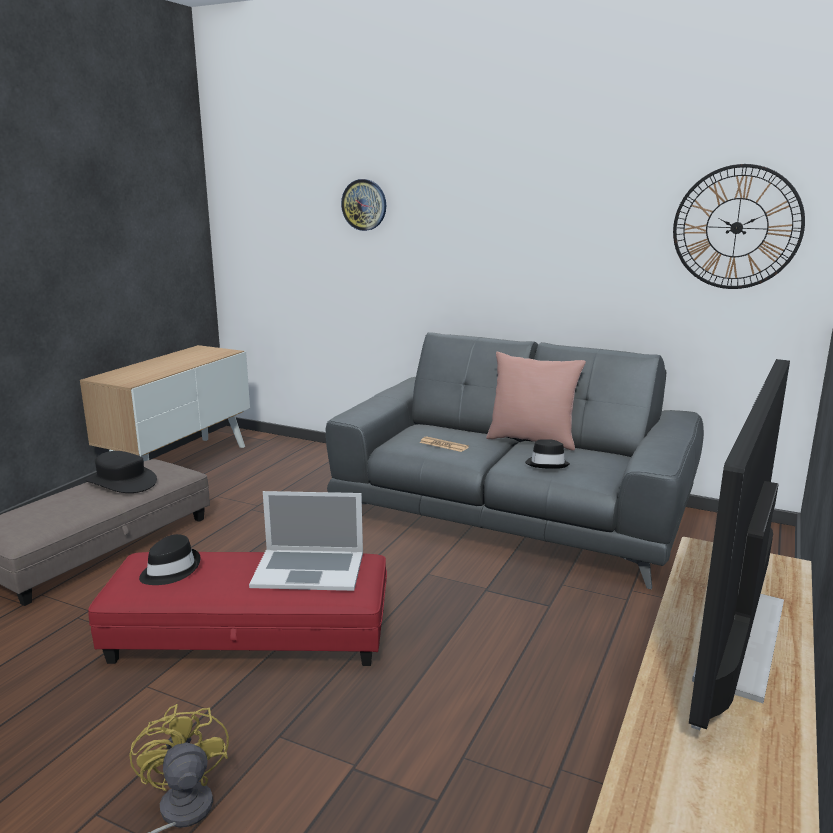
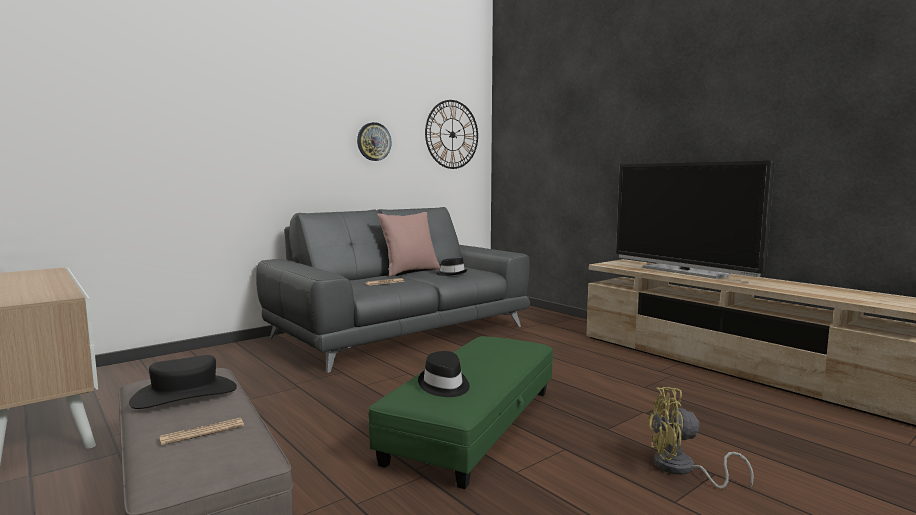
camera: 65 degrees left, 10 degrees down
(52, 510) = (202, 432): none -> newspaper
(250, 635) = (474, 424): red ottoman -> green ottoman
(309, 569) = (491, 348): laptop -> none
(364, 205) = (197, 107): wall clock -> wall clock (373, 141)

